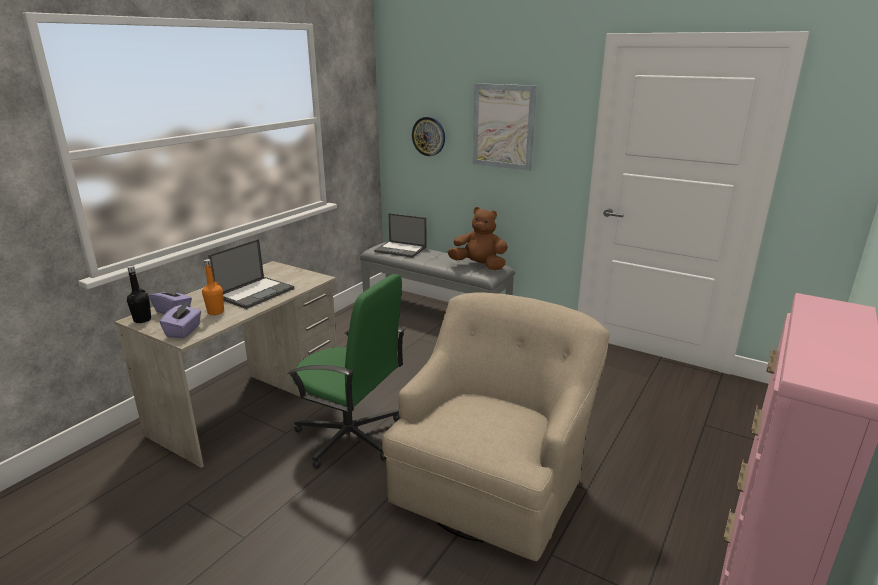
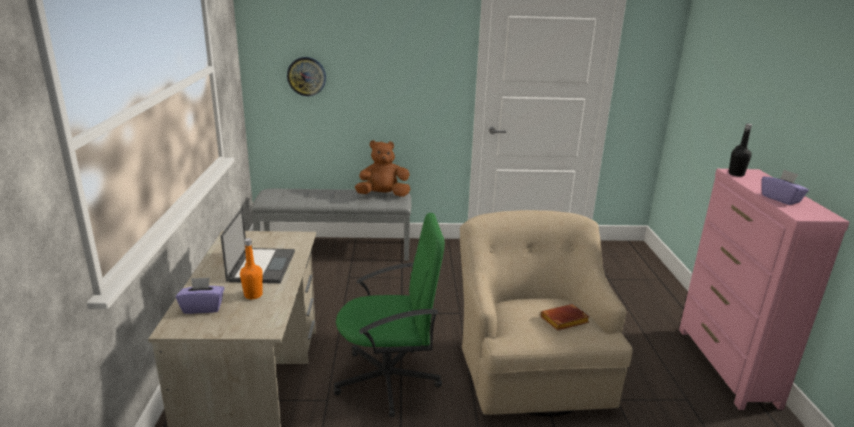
camera: 35 degrees left, 0 degrees up
(142, 320) = (182, 326): black bottle -> black bottle (736, 174)
(184, 331) = (253, 322): purple tissue box -> purple tissue box (780, 199)
(401, 249) = (292, 194): laptop -> none
(491, 431) = (564, 321): none -> brown book
(503, 126) = (389, 63): picture -> none

